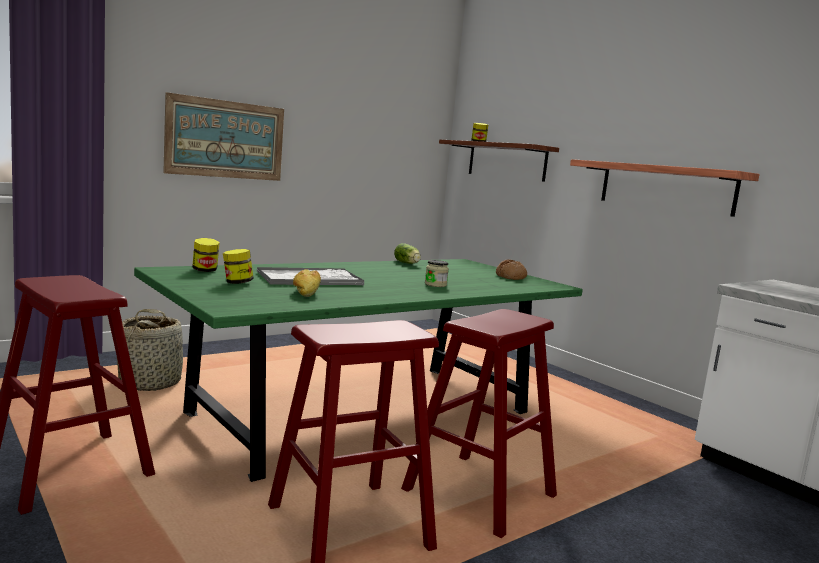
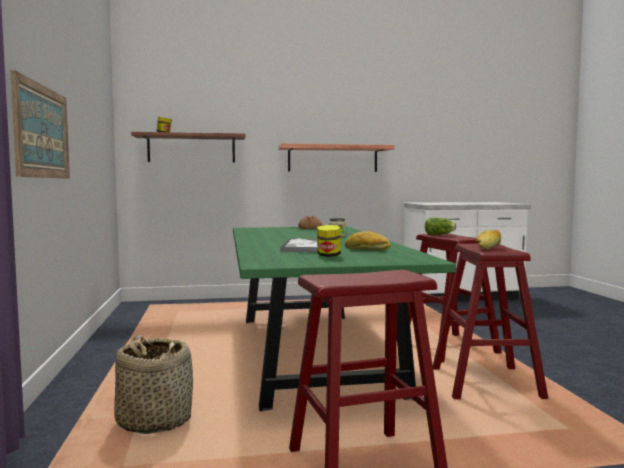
camera: 60 degrees left, 5 degrees down
(205, 270) = (269, 258): jar -> none
(358, 329) = (488, 248): none -> bread
(407, 263) = (251, 233): lettuce -> lettuce (440, 234)

